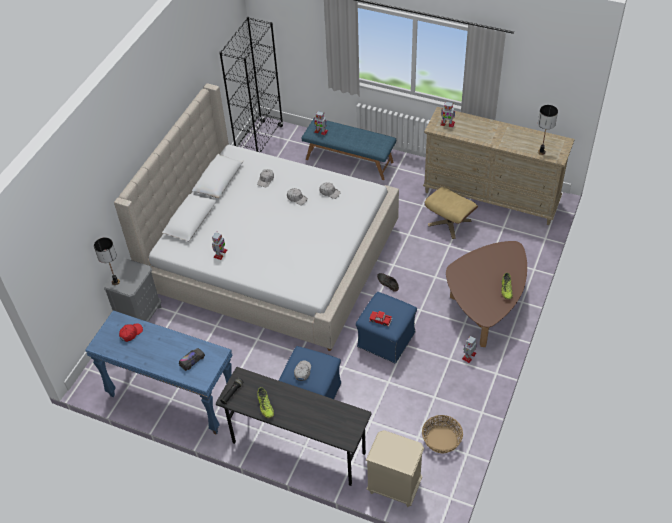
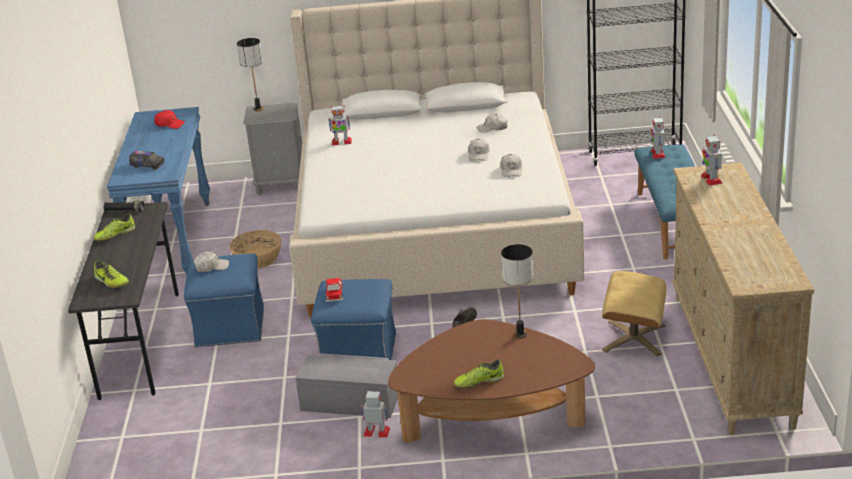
camera: 65 degrees right, 20 degrees down
(332, 420) = (112, 282): none -> shoe
(394, 487) = (109, 434): beige nightstand -> none
(432, 358) = (350, 401): none -> grey storage box
(441, 440) = (206, 452): basket -> basket (257, 259)
(541, 152) = (741, 268): table lamp -> table lamp (520, 334)

